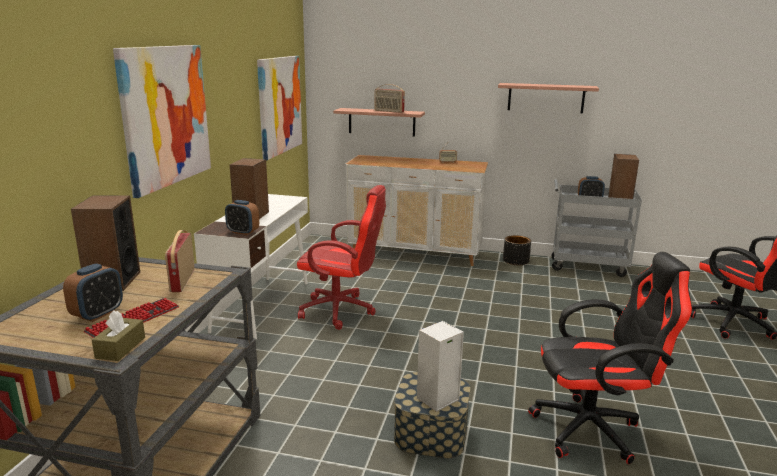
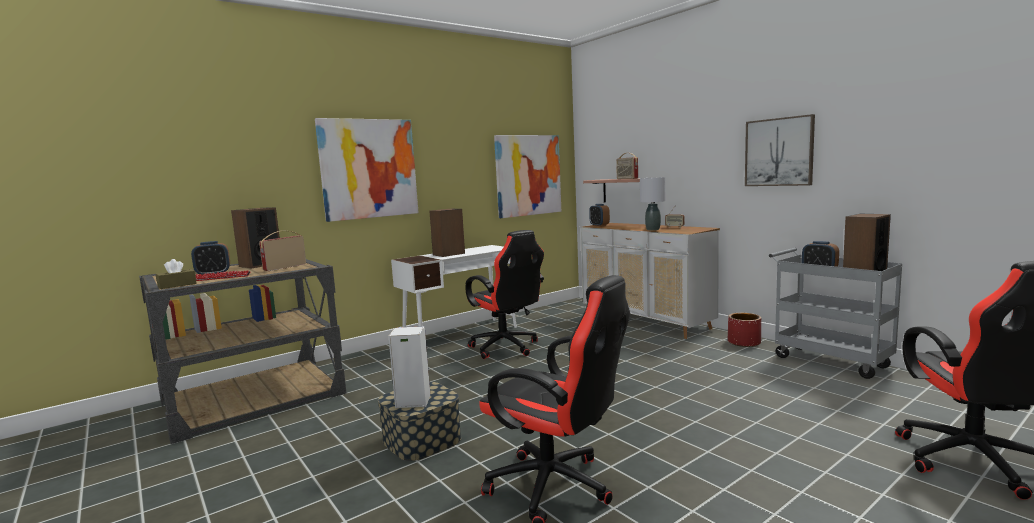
camera: 40 degrees right, 10 degrees down
(243, 232) = (418, 261): alarm clock -> alarm clock (599, 226)
(342, 312) = (507, 349): red office chair -> black office chair
(436, 166) = (653, 229): none -> grey table lamp
(516, 261) = (744, 342): black planter -> red planter
(546, 98) = (779, 152): shelf -> picture

